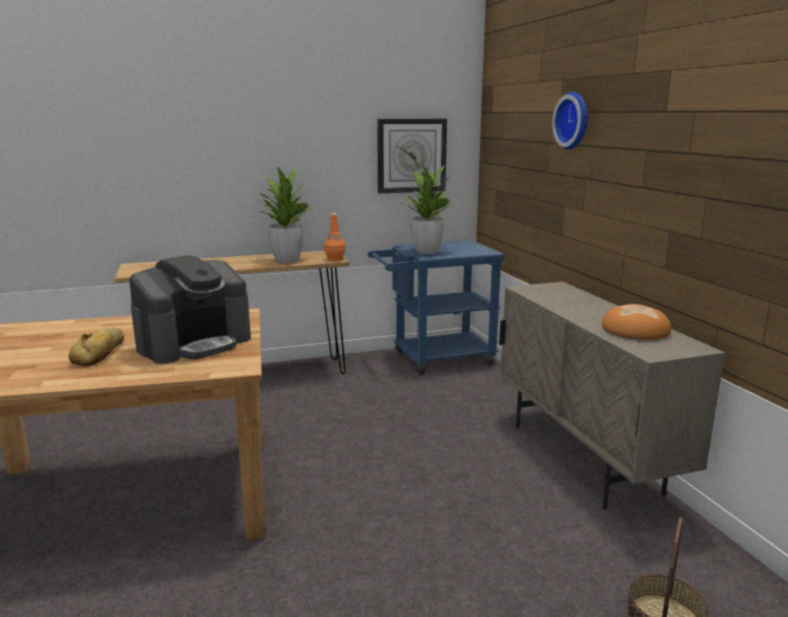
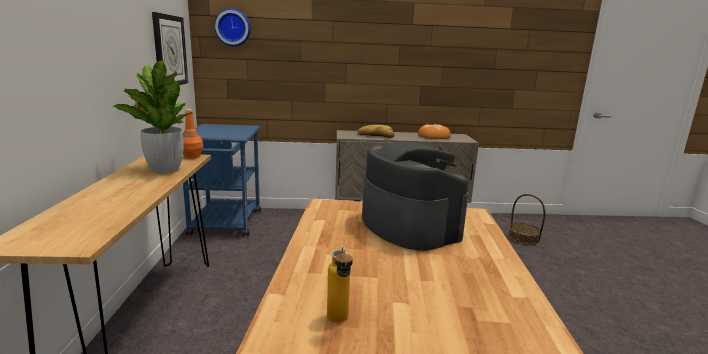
camera: 75 degrees left, 0 degrees up
(33, 336) = (339, 322): none -> bottle
(101, 353) = (425, 268): bread -> bread (376, 136)
(427, 252) = (222, 135): potted plant -> none
(574, 121) = (333, 26): wall clock -> wall clock (233, 27)

